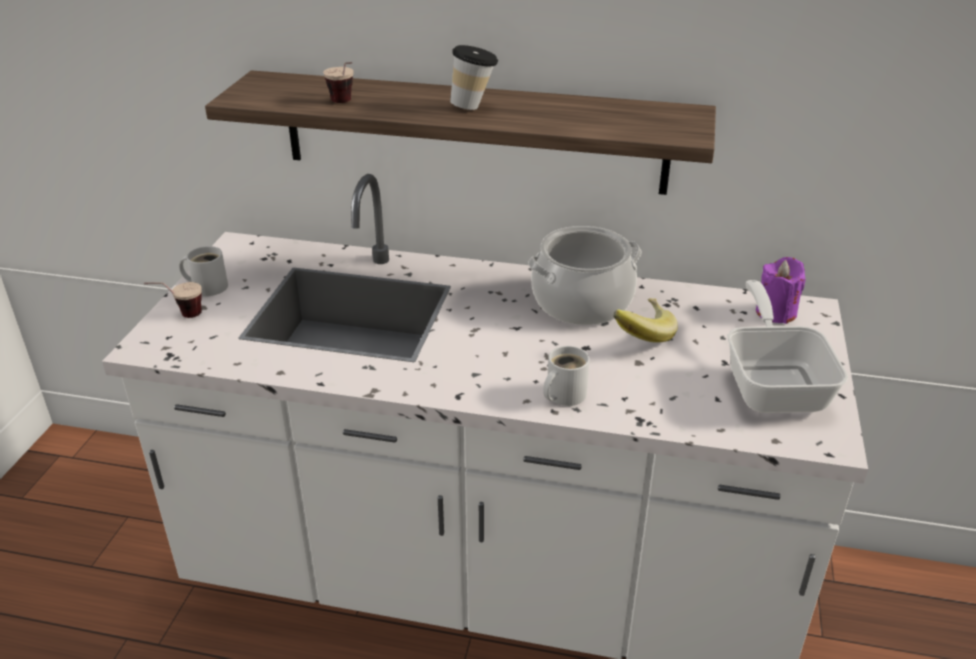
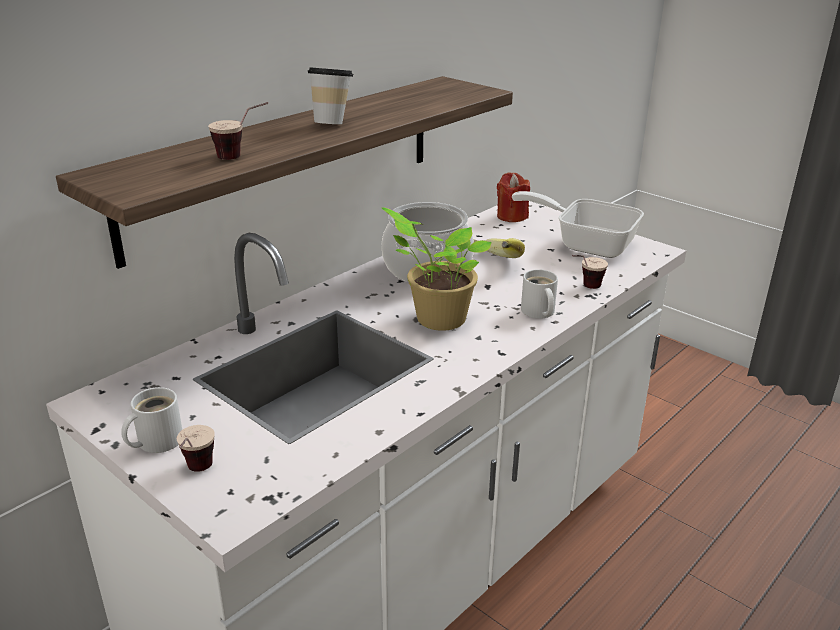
camera: 60 degrees left, 5 degrees down
(487, 340) = (436, 319): none -> potted plant
(654, 411) = (584, 288): none -> cup
(776, 312) = (512, 216): purple candle -> red candle

